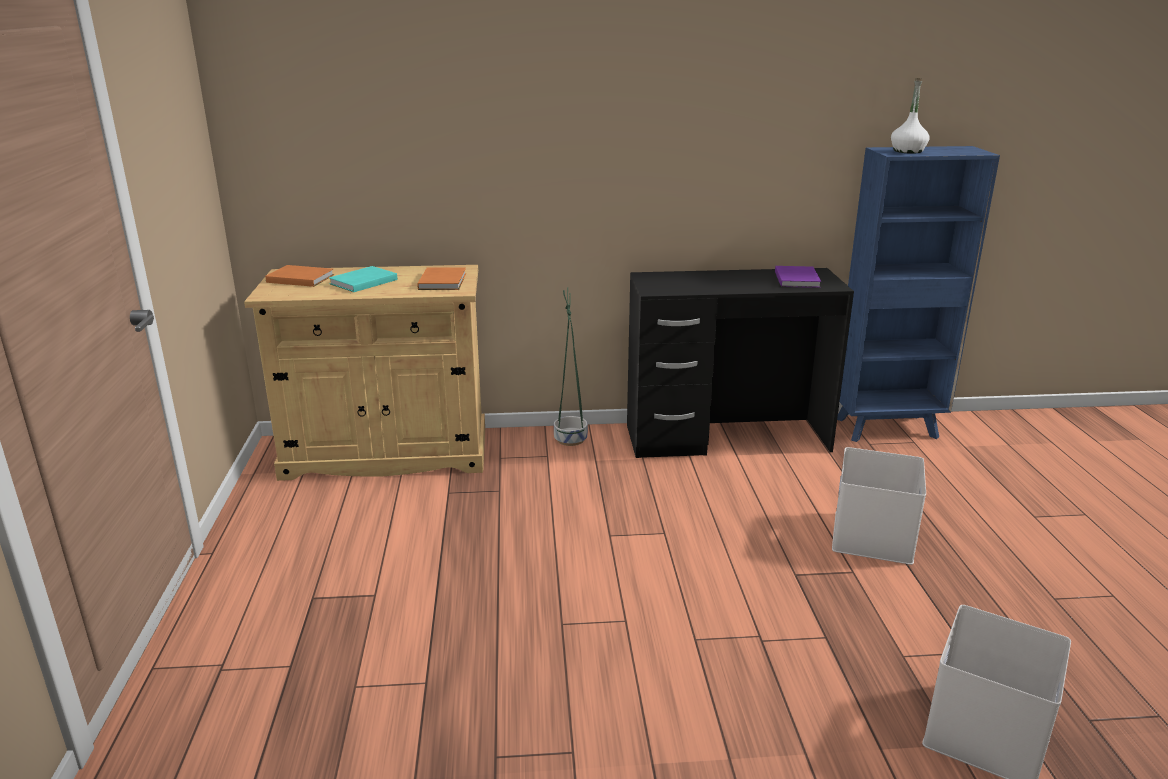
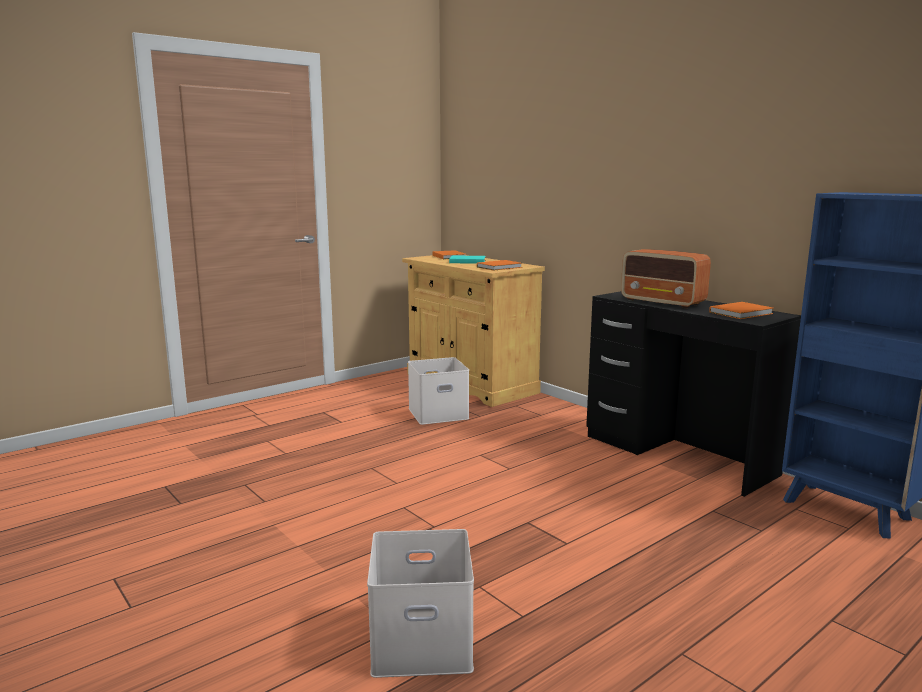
camera: 55 degrees right, 10 degrees down
(570, 439) = (573, 414): green planter -> none
(715, 285) = (663, 302): none -> radio
(797, 279) = (742, 313): purple book -> orange book
(874, 538) = (633, 542): white storage box -> white storage box (437, 414)
(907, 151) = (864, 193): white bottle -> none

